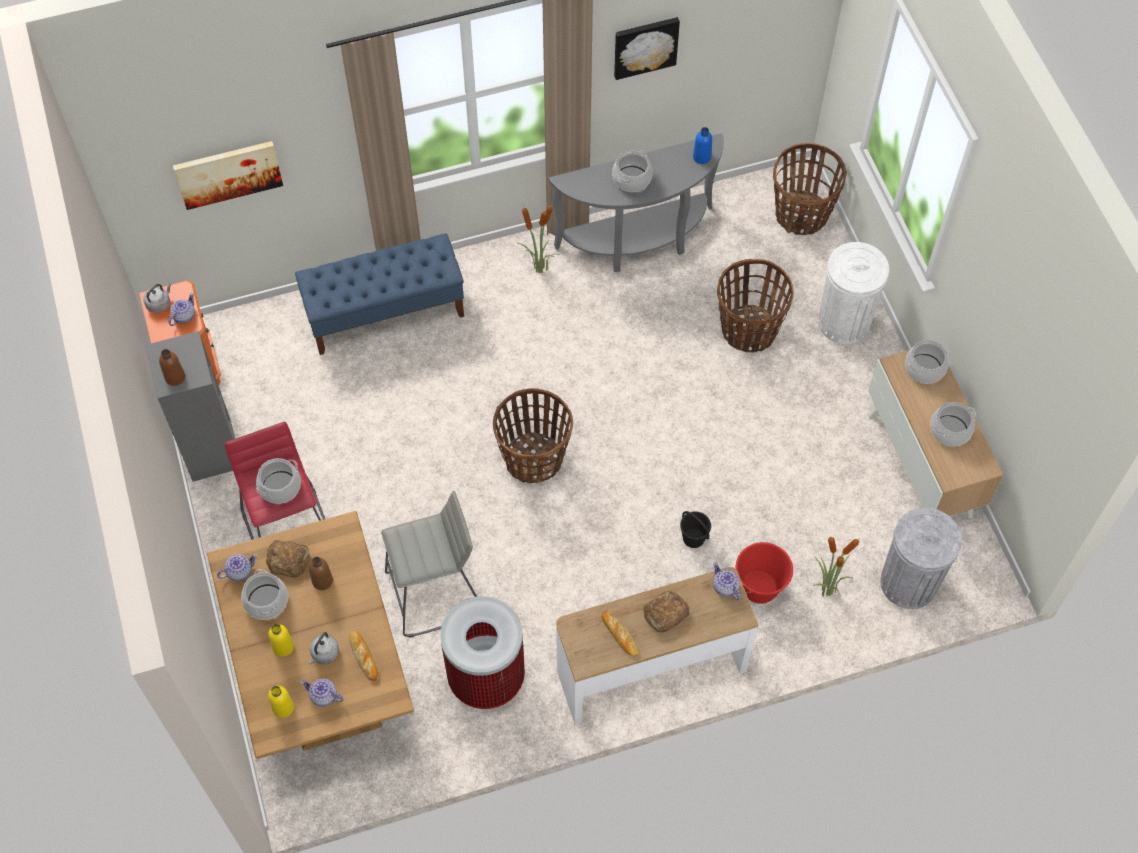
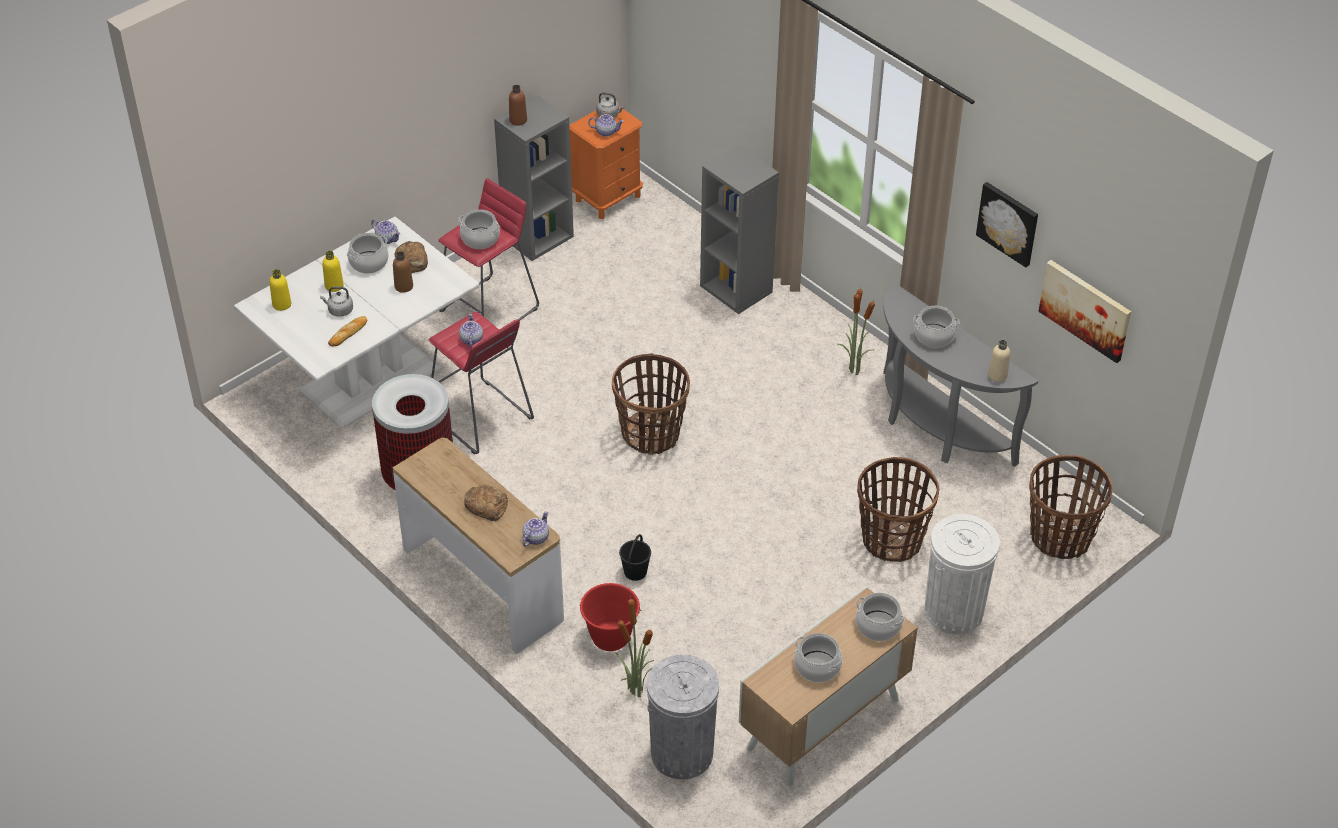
camera: 65 degrees right, 15 degrees down
(228, 173) = (703, 55): picture -> picture (1085, 309)
(323, 696) = (302, 323): teapot -> teapot (471, 339)
(324, 677) = (368, 378): brown dining table -> white dining table
(386, 313) = (737, 289): blue bench -> grey bookcase
(436, 594) = (481, 418): grey stool -> red stool
(619, 635) = (449, 482): bread -> none
(702, 157) = (997, 375): blue bottle -> beige bottle

